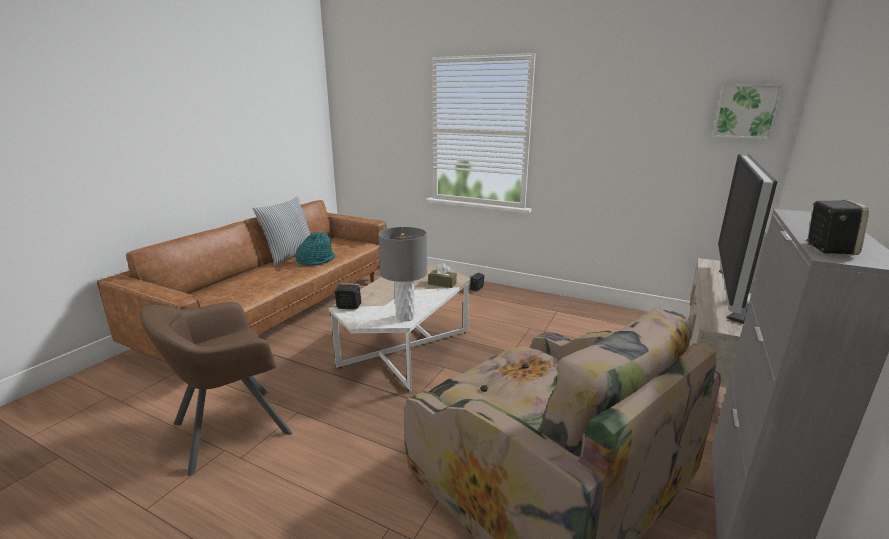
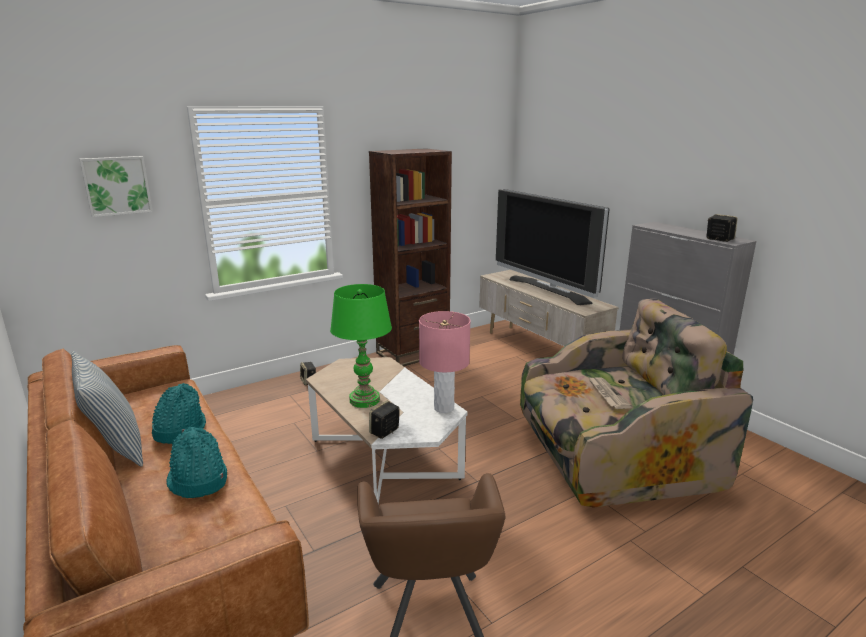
camera: 60 degrees left, 0 degrees up
(267, 280) = (198, 481): none -> turquoise hat
(388, 289) = (364, 400): none -> green table lamp
(405, 317) = (444, 408): grey table lamp -> pink table lamp
(442, 283) = (387, 372): brown tissue box -> none
(526, 391) = (607, 394): none -> newspaper
(580, 308) = (413, 353): none -> brown bookcase
(745, 111) = (486, 156): picture -> picture (117, 185)

